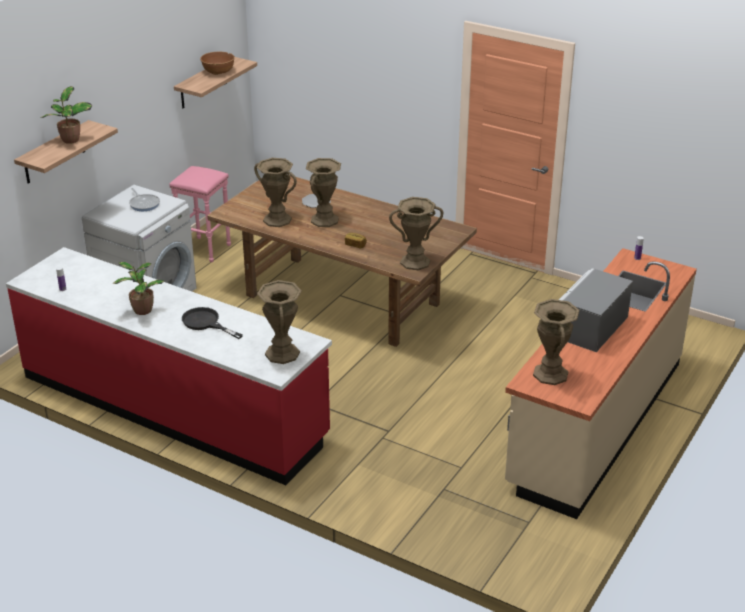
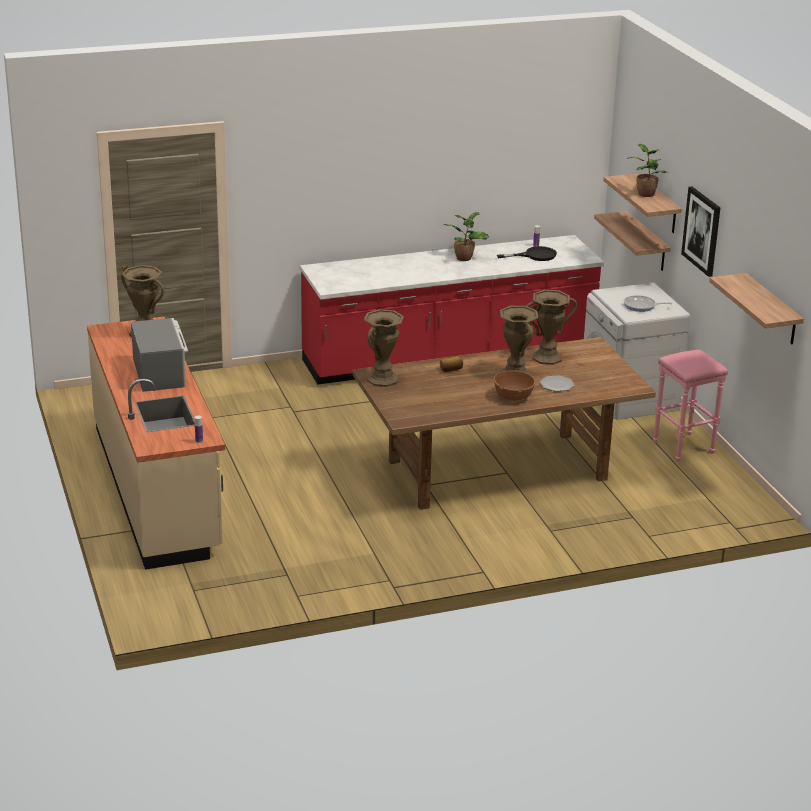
camera: 130 degrees right, 5 degrees down
(50, 202) = (647, 242): none -> shelf
(118, 110) = (702, 231): none -> picture
(205, 323) = (412, 269): black frying pan -> black frying pan (534, 255)
(218, 72) = (758, 299): brown bowl -> brown bowl (513, 396)
(282, 354) = (333, 276): brown vase -> none

